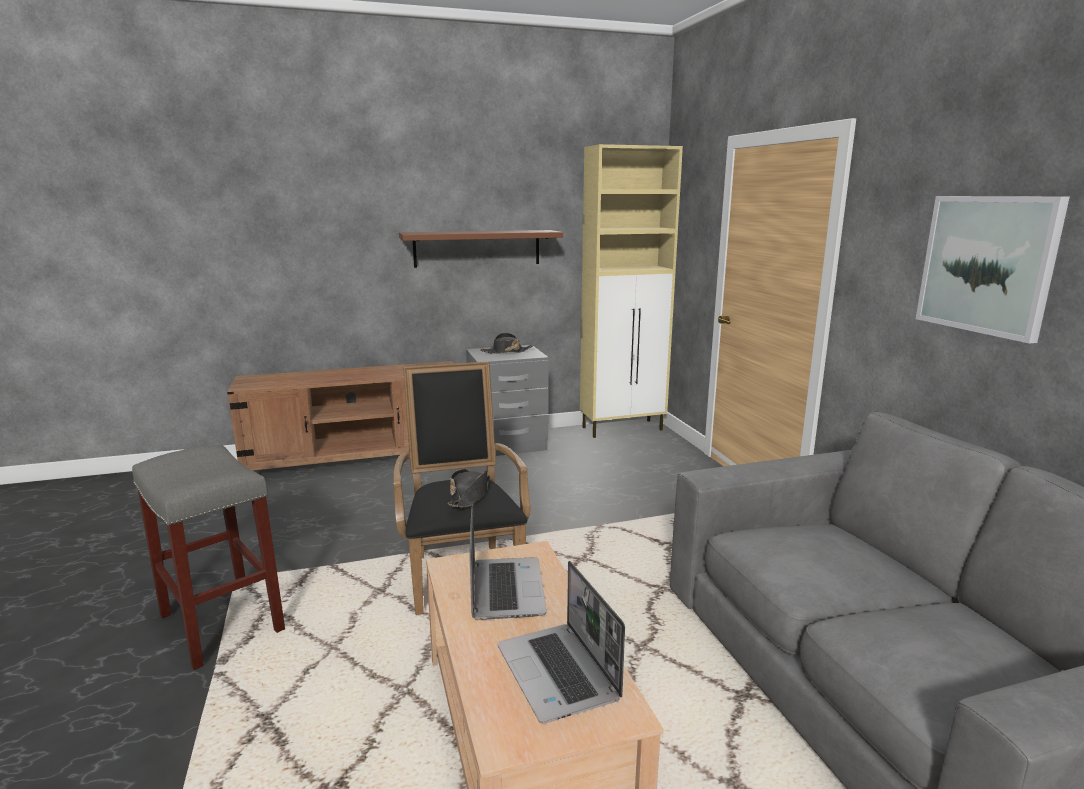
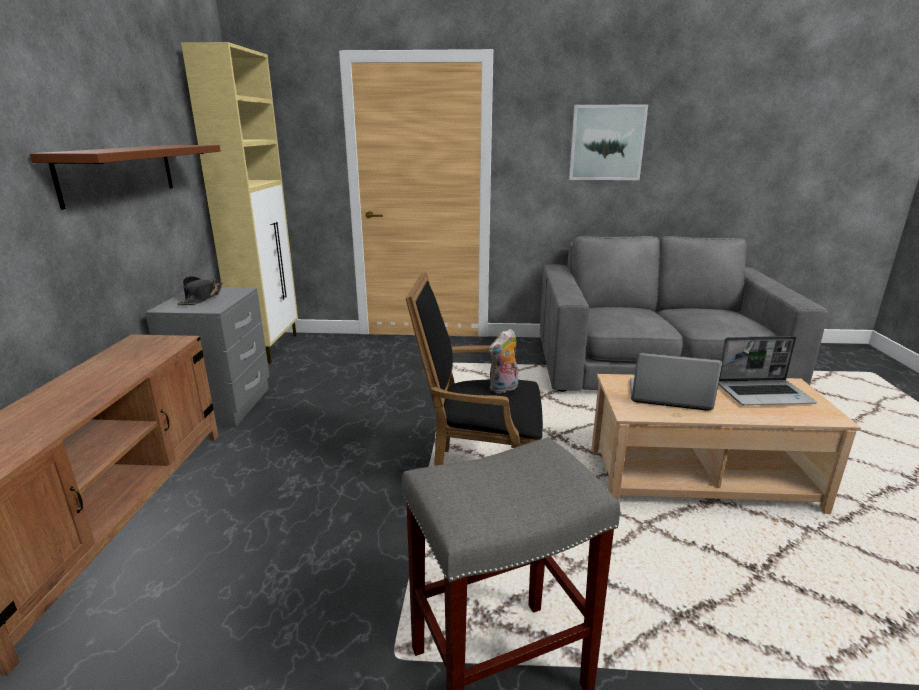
camera: 70 degrees left, 5 degrees up
(470, 495) = (504, 389): black hat -> plush toy

